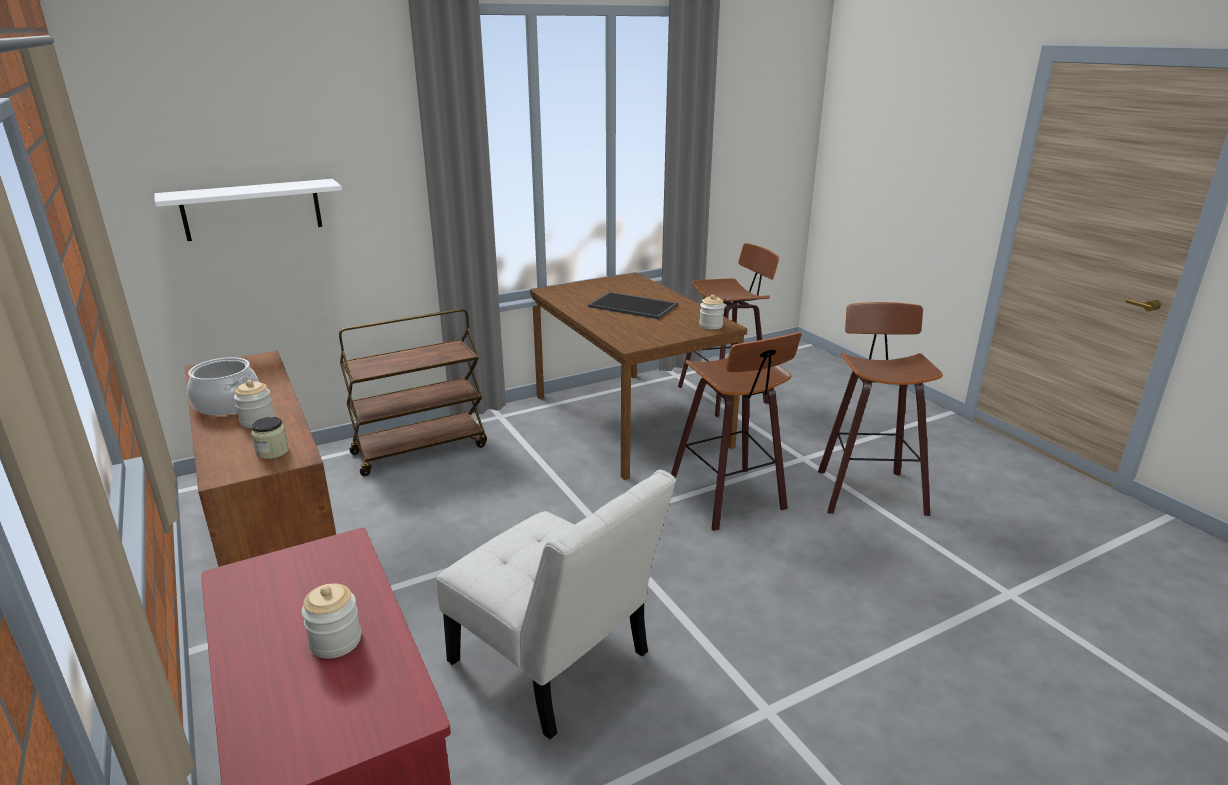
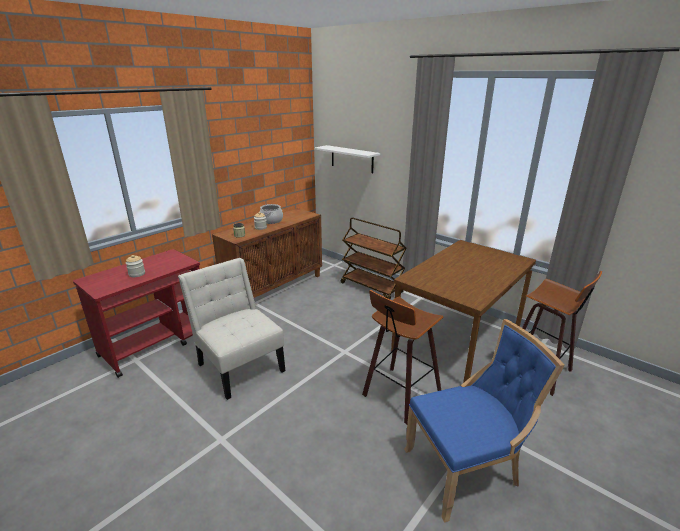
camera: 70 degrees right, 0 degrees up
(556, 664) = (239, 365): white chair -> white chair turned 120 degrees clockwise
(634, 306) = (471, 269): tray -> none
(711, 325) = (468, 297): jar -> none
(866, 490) = (465, 469): stool -> blue chair

